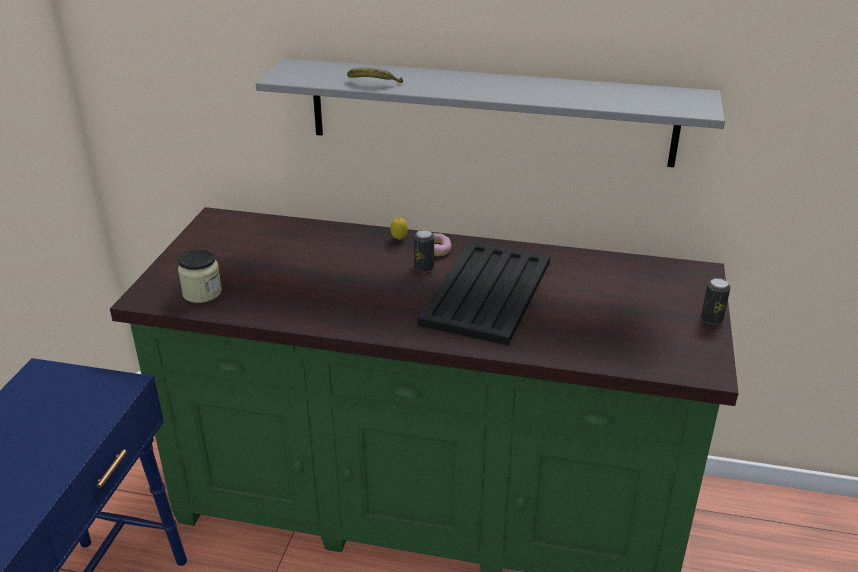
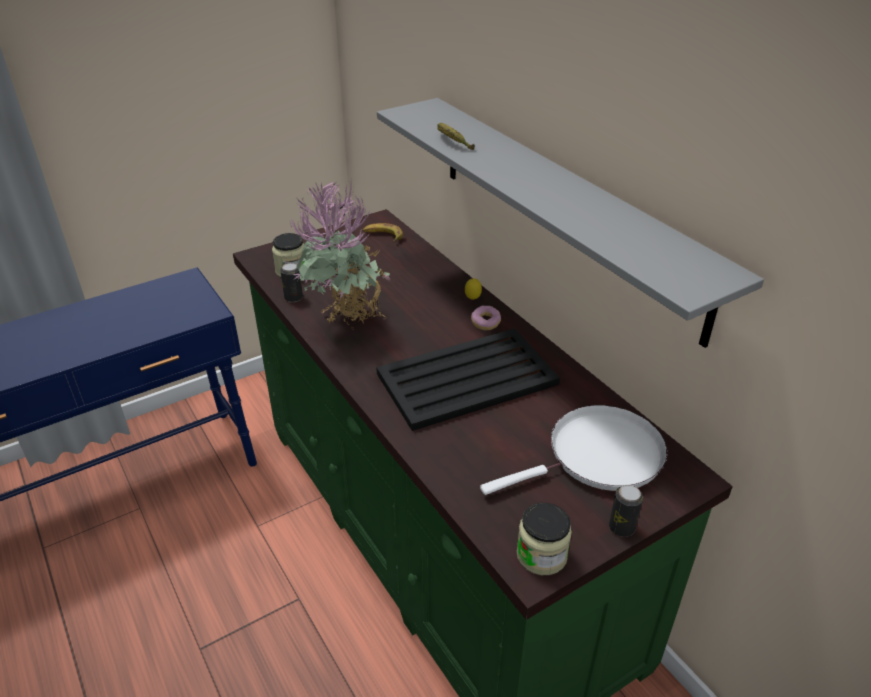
camera: 45 degrees right, 5 degrees up
(241, 228) = (383, 236): none -> banana
(333, 306) = (348, 325): none -> potted plant
(424, 268) = (453, 332): can -> can (293, 298)
(639, 289) = (598, 456): none -> white frying pan
(700, 361) = (541, 555): none -> jar

